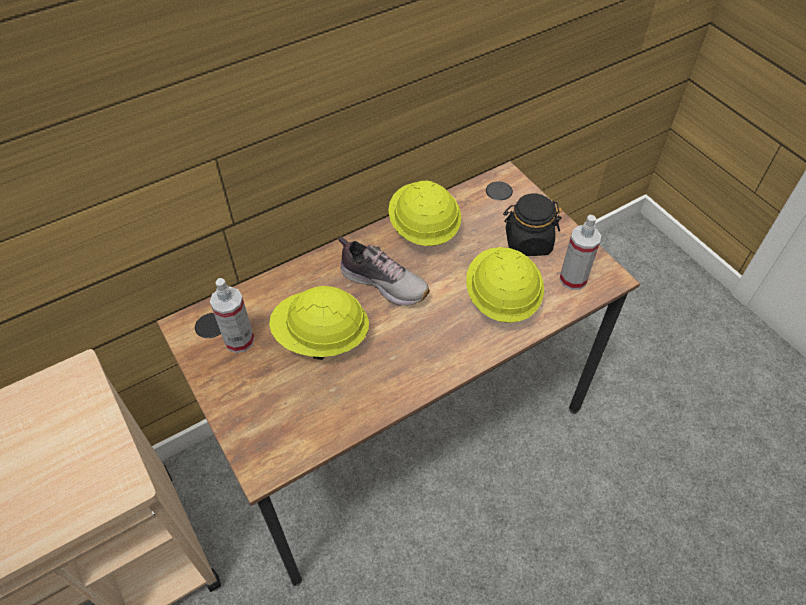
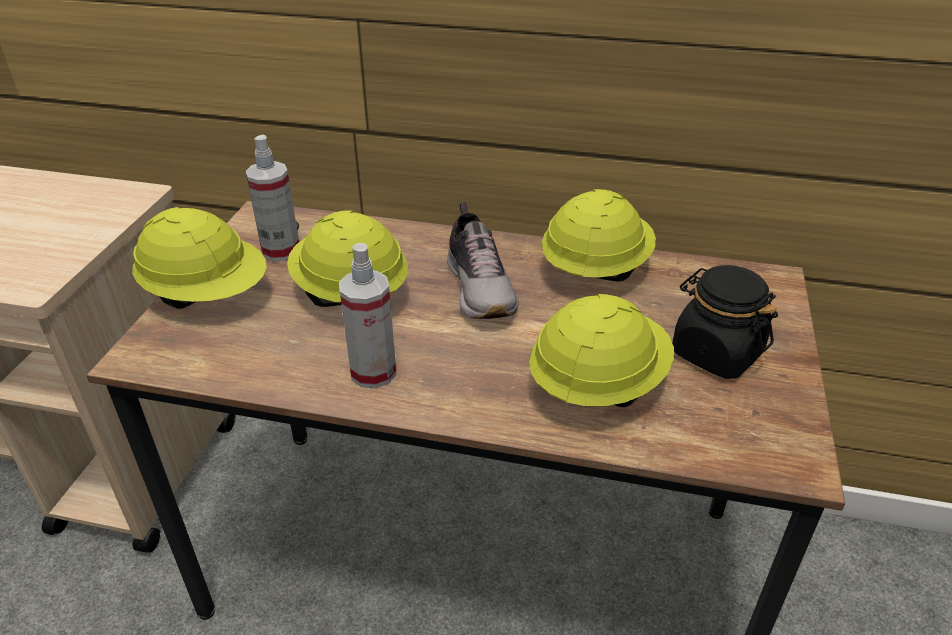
camera: 45 degrees right, 15 degrees down
(241, 402) = (208, 295): none -> yellow hard hat
(573, 279) = (731, 428): spray bottle -> spray bottle (373, 372)

